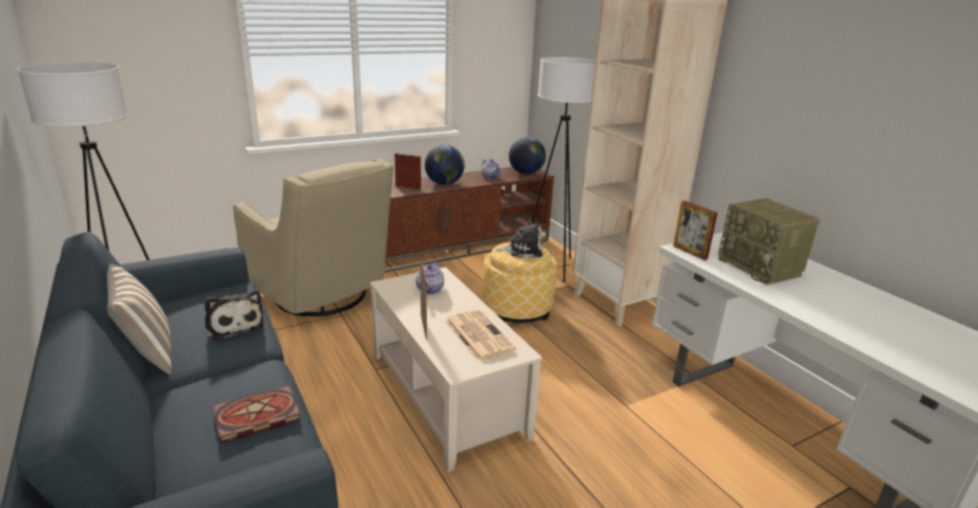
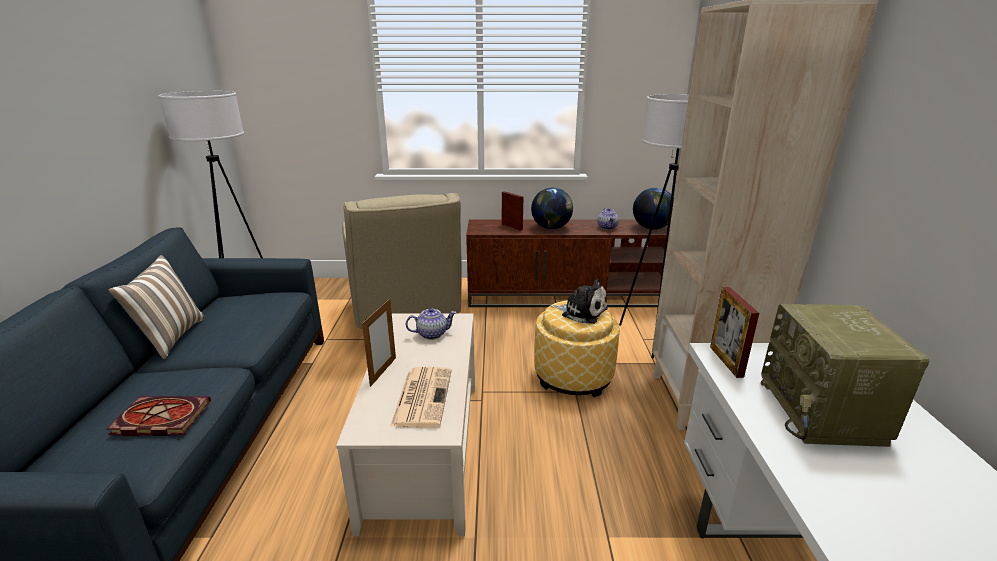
camera: 30 degrees right, 0 degrees up
(234, 325) = (247, 327): plush toy -> none
(430, 289) = (432, 334): teapot -> teapot turned 150 degrees counterclockwise

